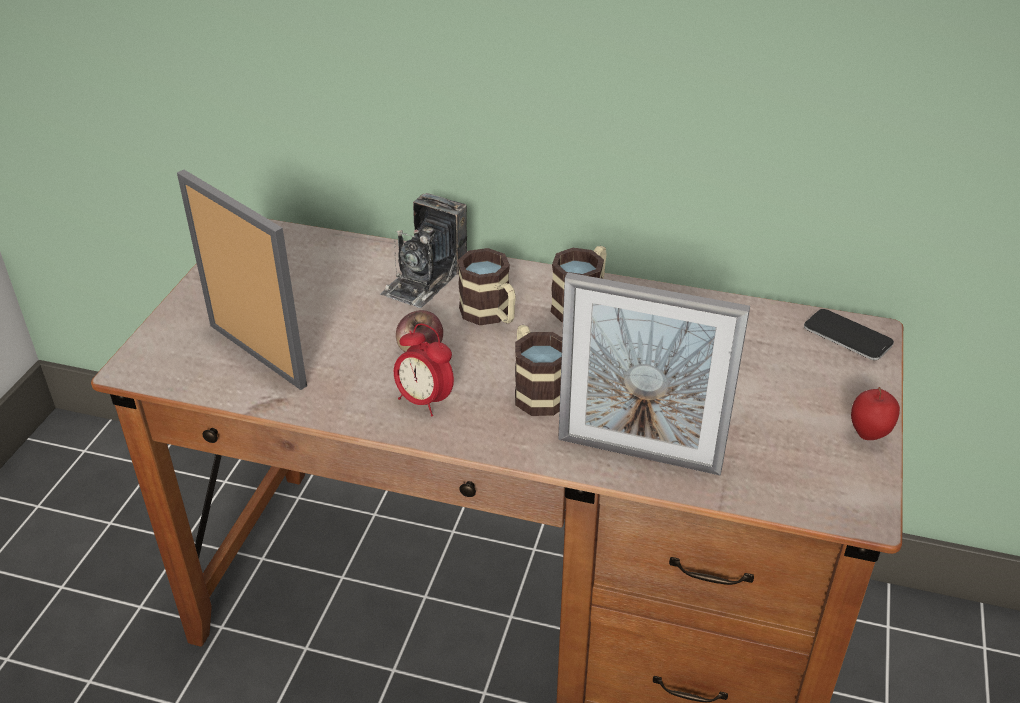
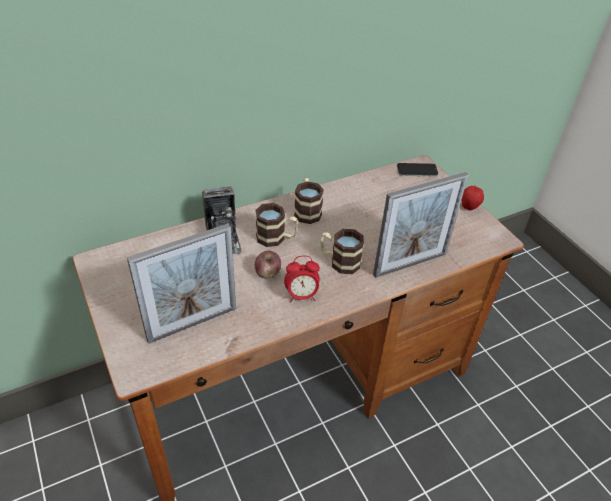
camera: 45 degrees left, 5 degrees up
(257, 355) = (192, 324): picture frame -> picture frame turned 150 degrees clockwise

